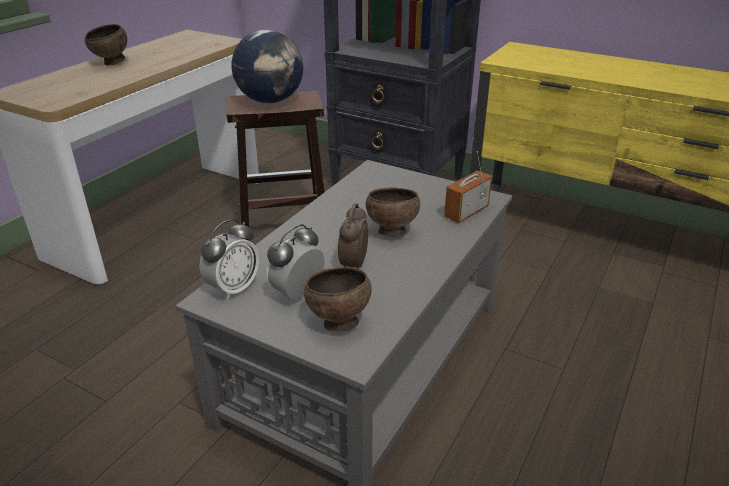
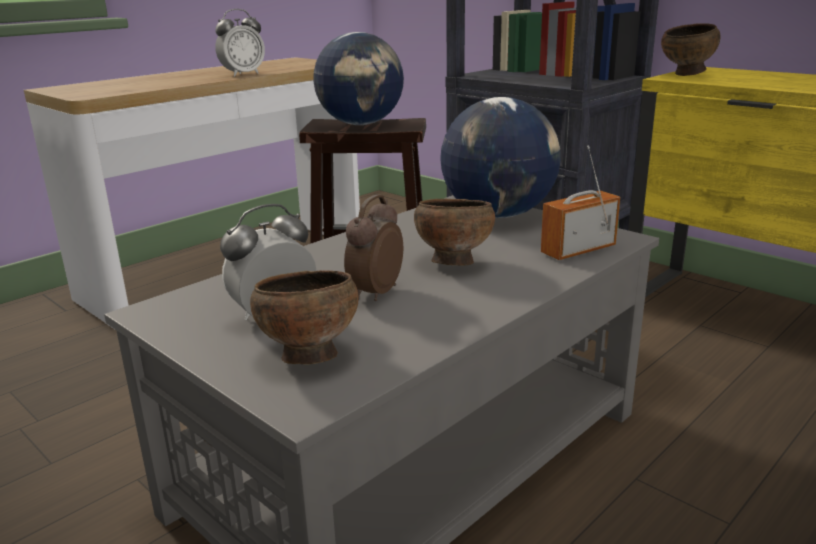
camera: 15 degrees right, 10 degrees down
(112, 63) = (185, 74): brown bowl -> brown bowl (687, 75)
(233, 288) = (192, 303): alarm clock -> alarm clock (243, 74)
(402, 182) = (499, 215): none -> globe

